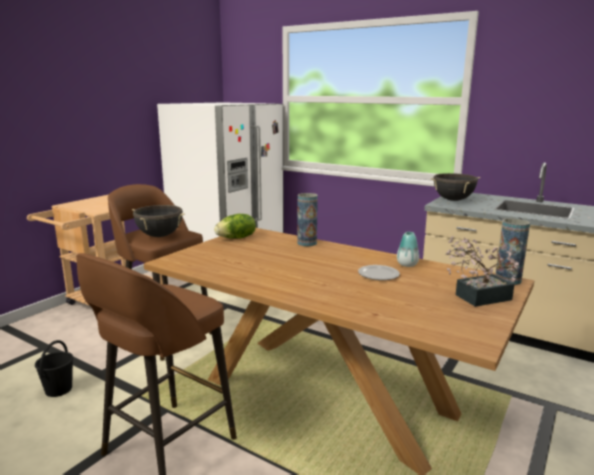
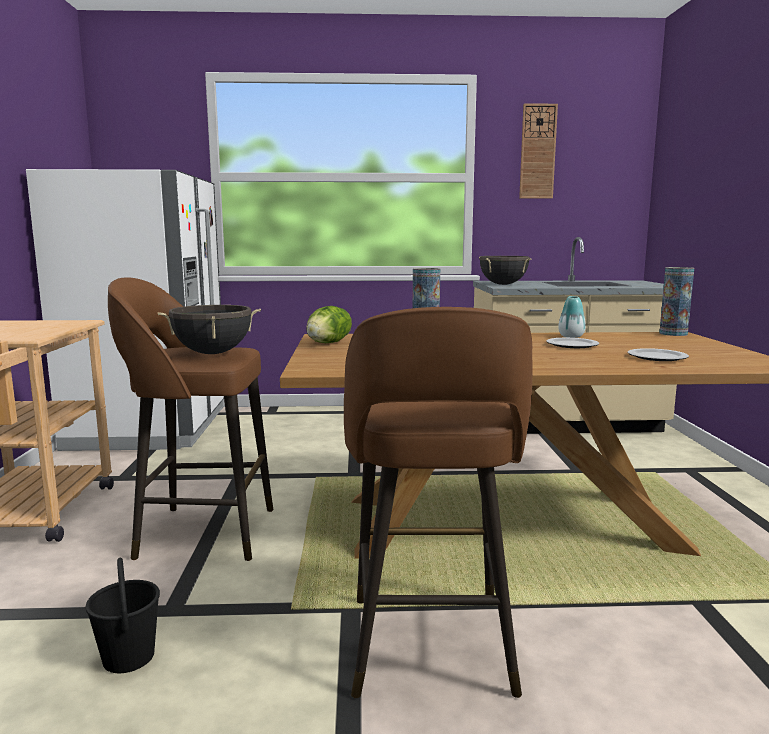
camera: 35 degrees left, 5 degrees down
(401, 303) = (656, 357): none -> plate
(477, 298) = (692, 345): potted plant -> none
(532, 78) = (537, 152): none -> wall clock

